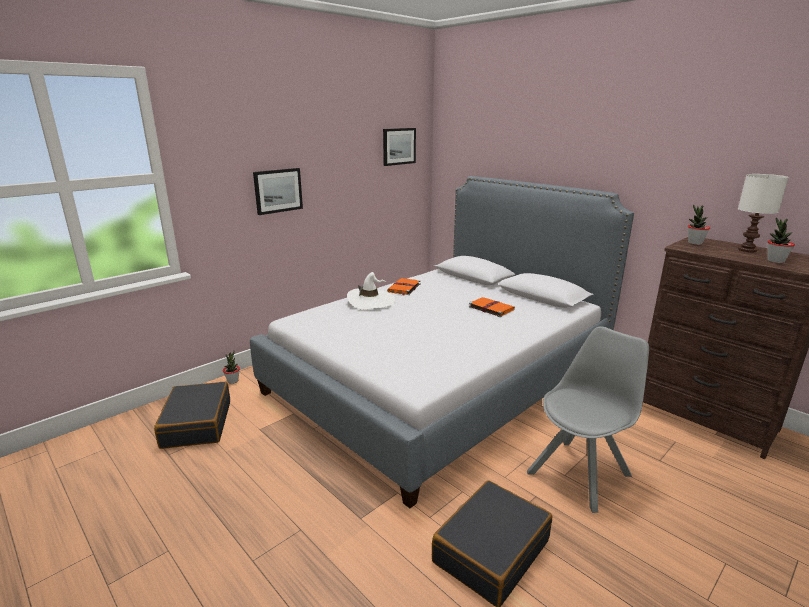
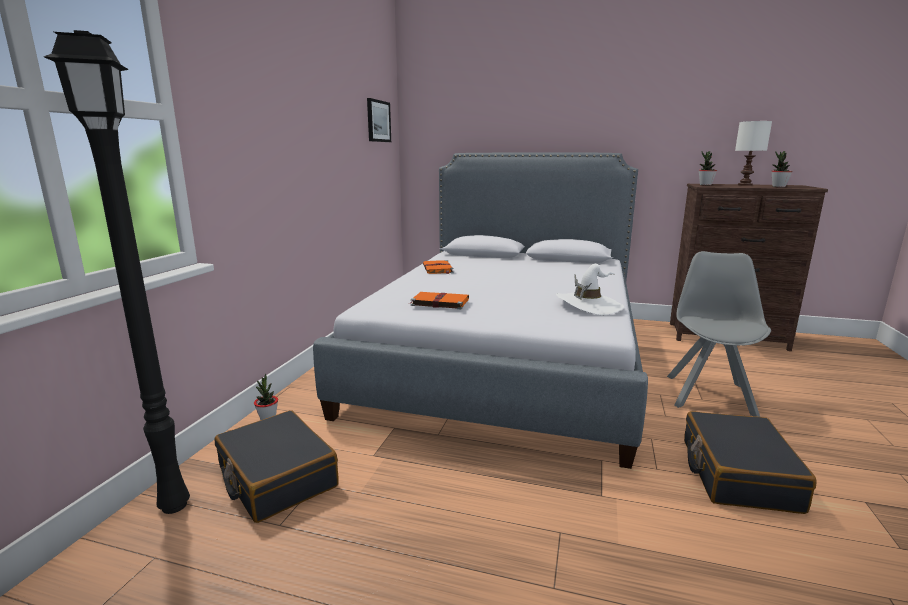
camera: 30 degrees left, 5 degrees down
(138, 423) = (176, 506): none -> black floor lamp
(278, 190) = (289, 155): picture -> none
(371, 301) = (427, 281): white hat -> white hat (589, 305)
(490, 308) = (545, 271): orange book -> orange book (439, 302)

